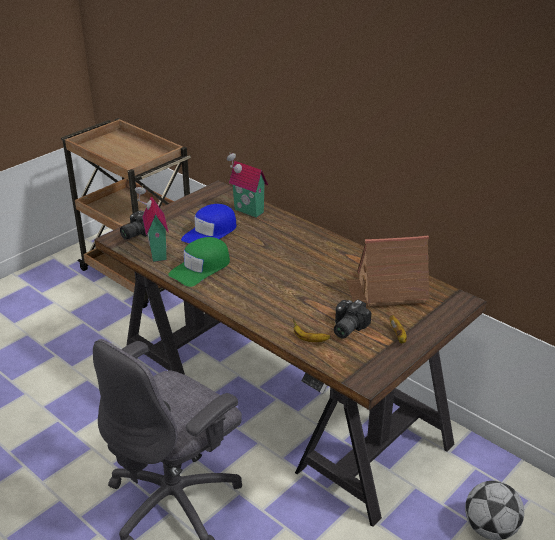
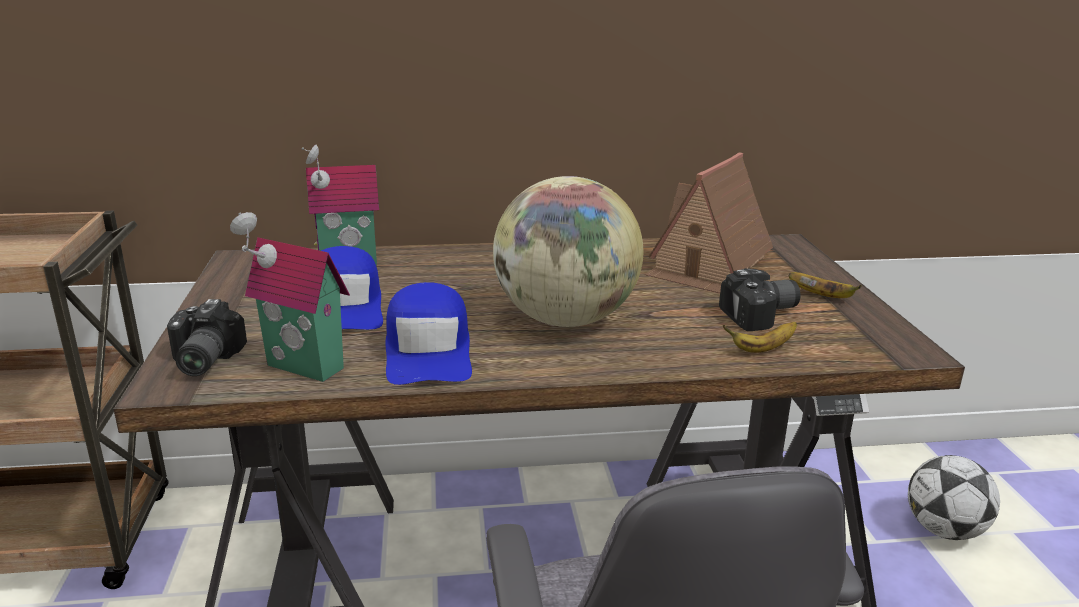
camera: 50 degrees left, 10 degrees down
(201, 268) = (429, 350): green cap -> blue cap
(268, 282) = (565, 319): none -> globe
(346, 328) = (762, 316): camera -> camera turned 90 degrees counterclockwise

